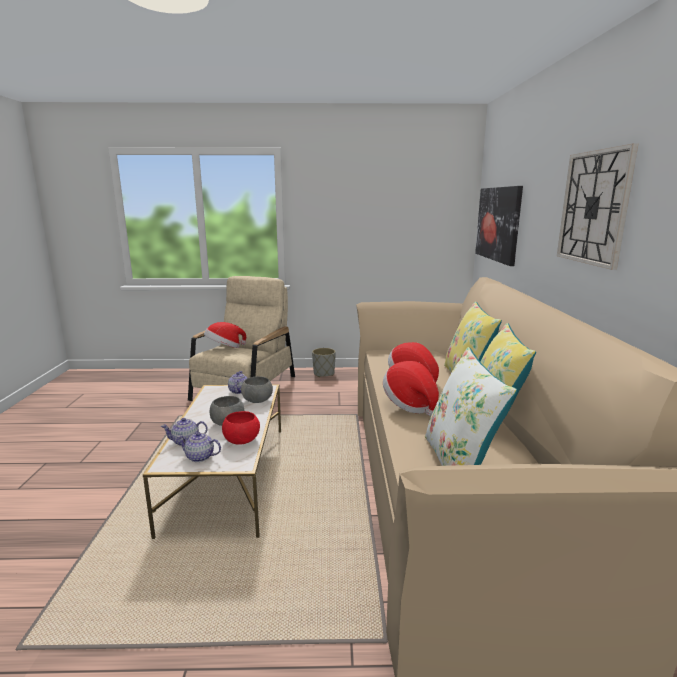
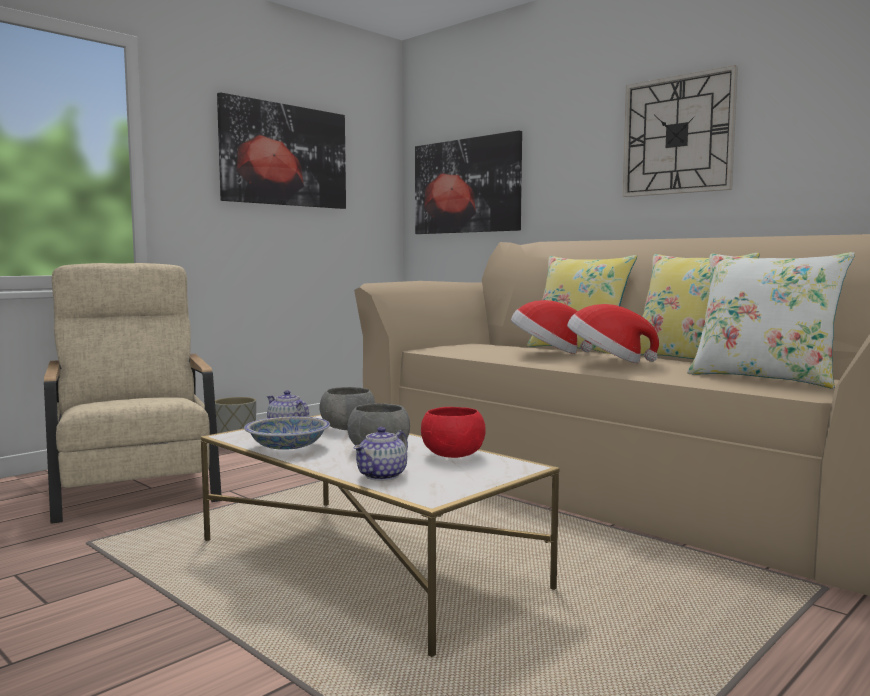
camera: 45 degrees left, 10 degrees down
(200, 457) = (454, 478): teapot -> none
(207, 405) = (287, 447): none -> bowl
(224, 348) = (109, 399): hat -> none
(375, 204) = (284, 155): none -> picture

